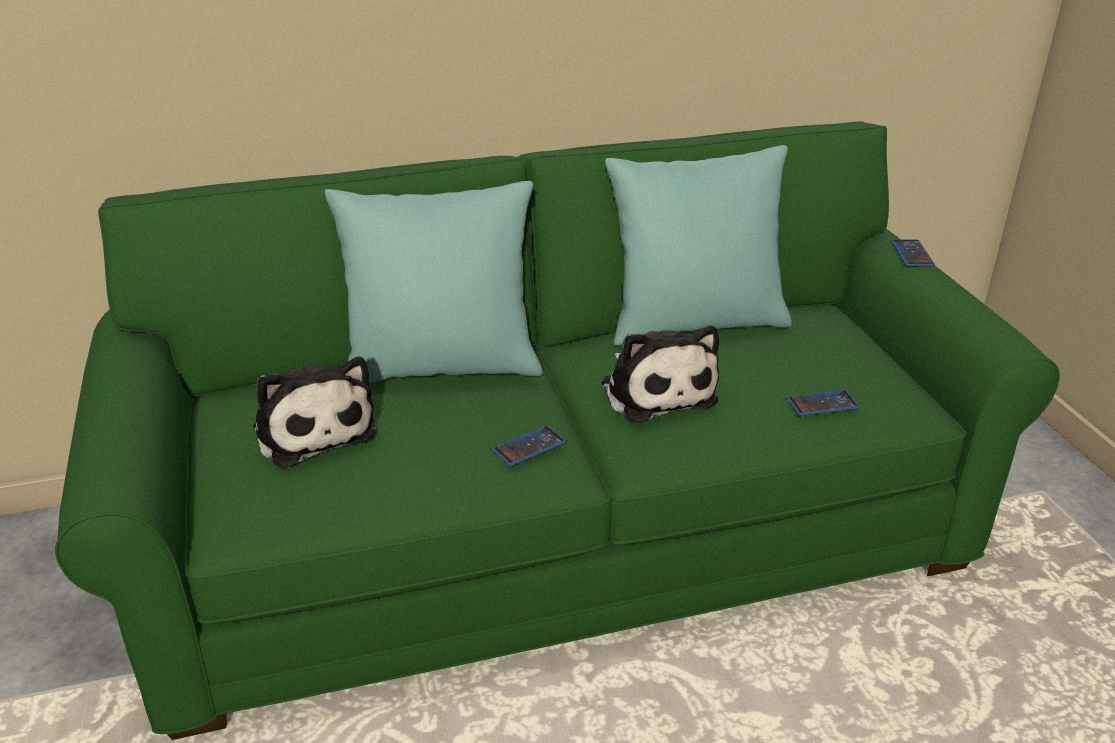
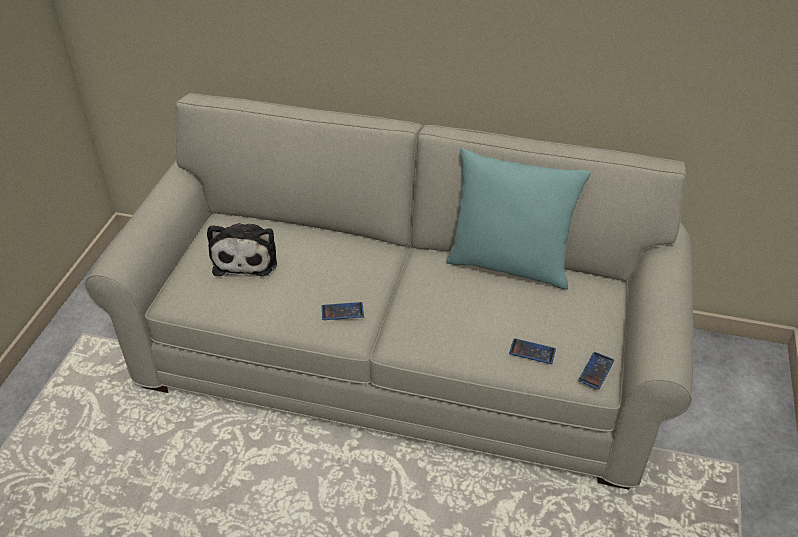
camera: 30 degrees right, 10 degrees up
(442, 367) = (339, 242): turquoise pillow -> none
(558, 532) = (400, 357): green sofa -> beige sofa
(656, 390) = (443, 303): plush toy -> none
(912, 254) = (673, 270): phone -> phone (596, 371)

